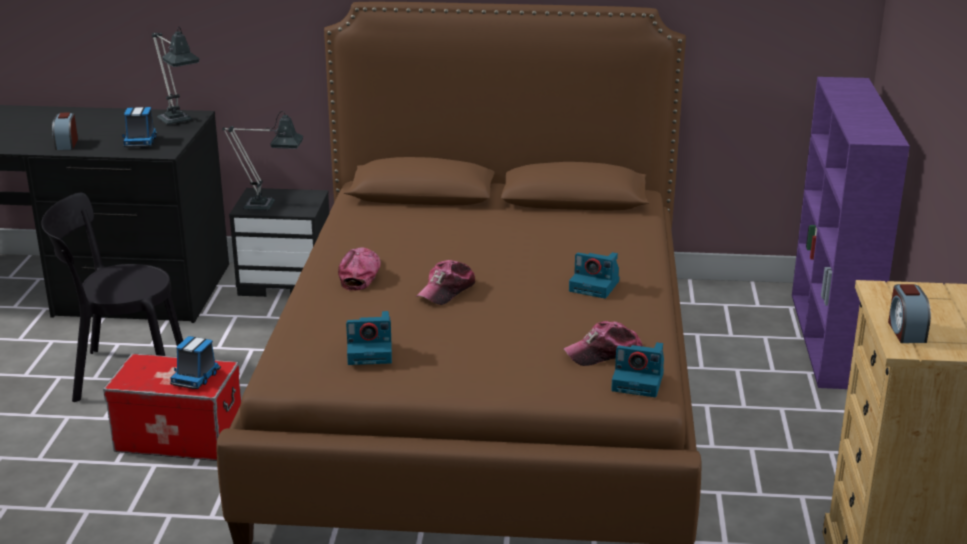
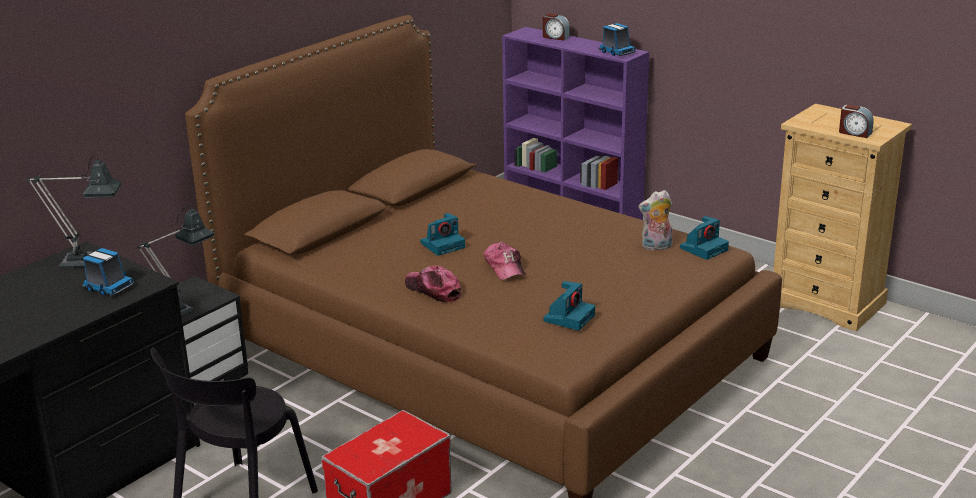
camera: 55 degrees left, 0 degrees up
(66, 144) = (45, 322): alarm clock -> alarm clock (555, 37)
(196, 377) = (406, 434): toy truck -> toy truck (616, 52)
(595, 286) = (561, 221): camera -> camera (443, 245)
(604, 353) = (656, 247): cap -> plush toy

